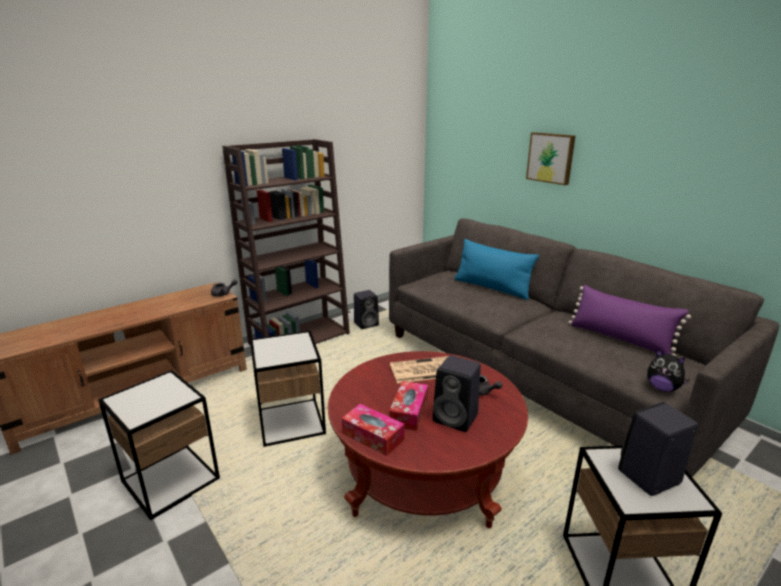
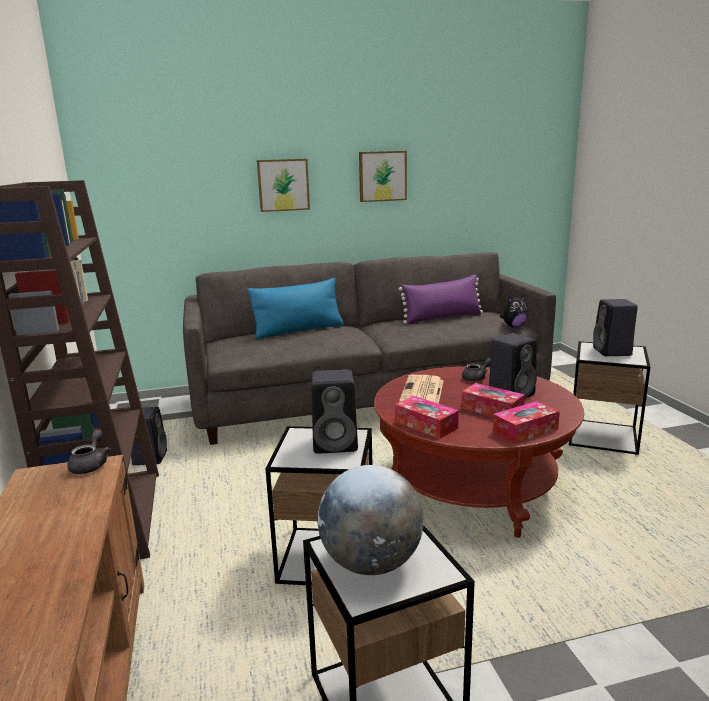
camera: 65 degrees left, 5 degrees down
(147, 395) = (371, 563): none -> globe
(290, 352) = (337, 443): none -> black speaker
(357, 384) = (426, 425): none -> tissue box
(651, 164) = (382, 176): none -> picture

